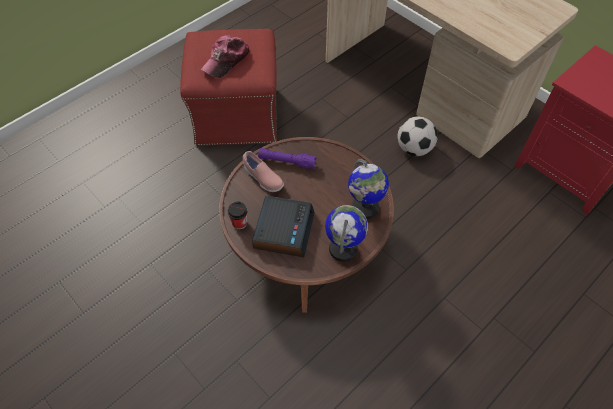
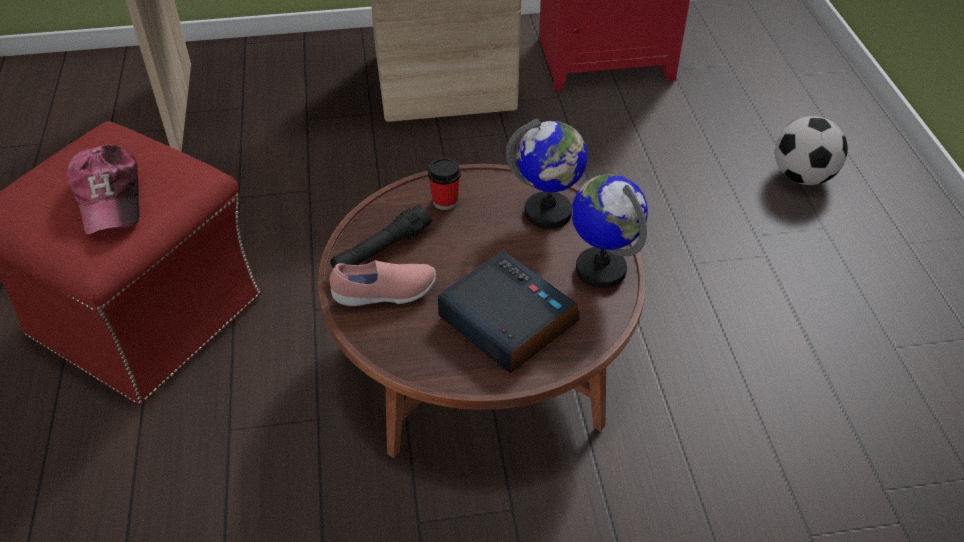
camera: 55 degrees left, 10 degrees down
(239, 223) = (445, 366): cup -> cup (445, 201)
(287, 161) = (382, 250): purple flashlight -> black flashlight
(414, 149) = (436, 158): football -> football (802, 177)

